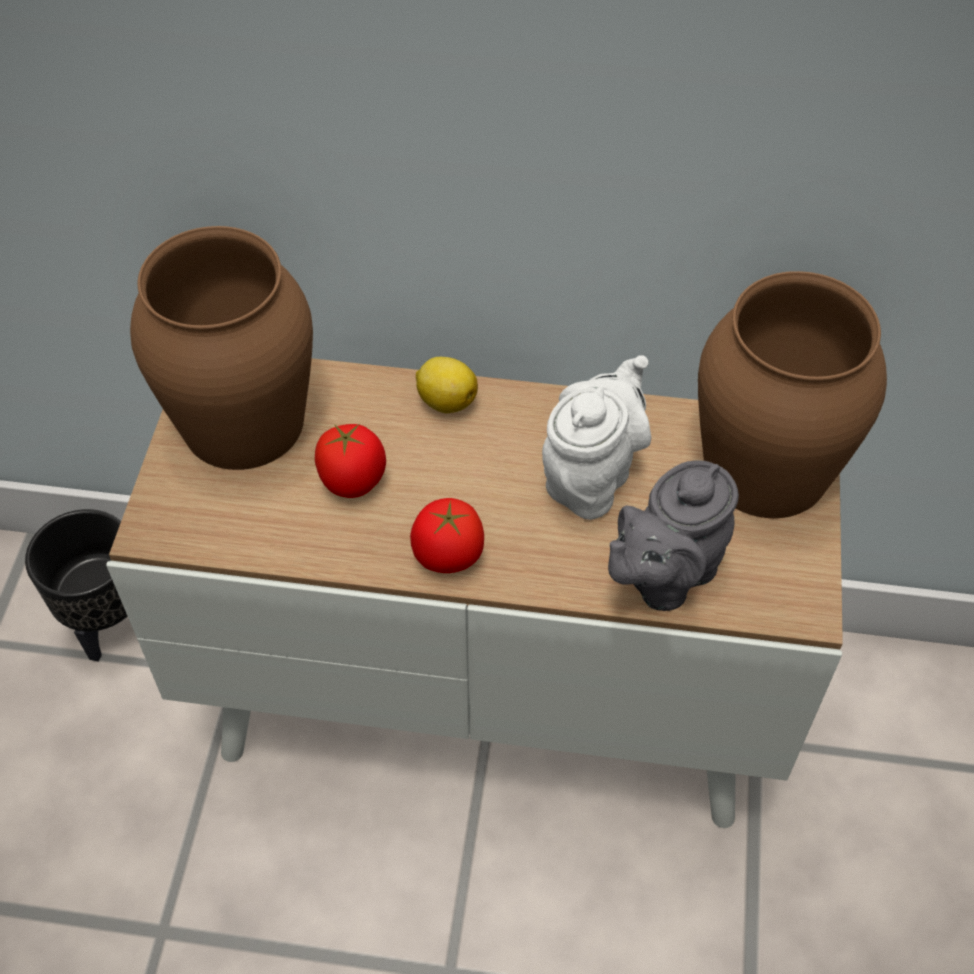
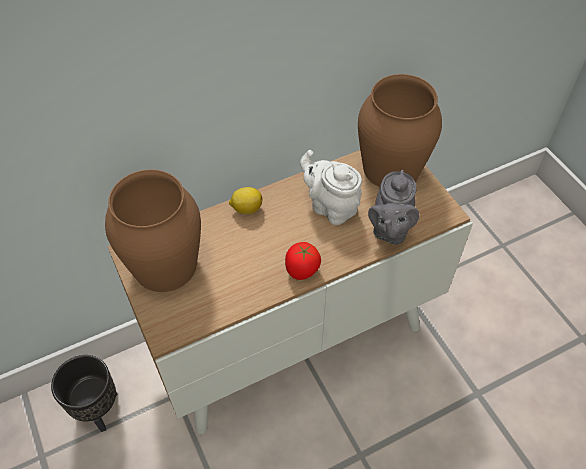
camera: 35 degrees left, 0 degrees up
(353, 481) = (236, 262): tomato -> none
(592, 476) = (330, 207): white teapot -> white teapot turned 45 degrees counterclockwise

